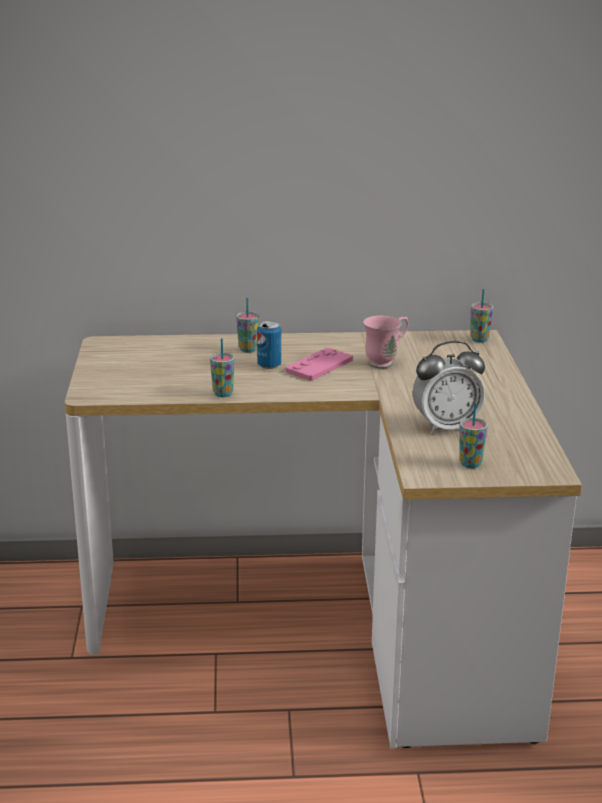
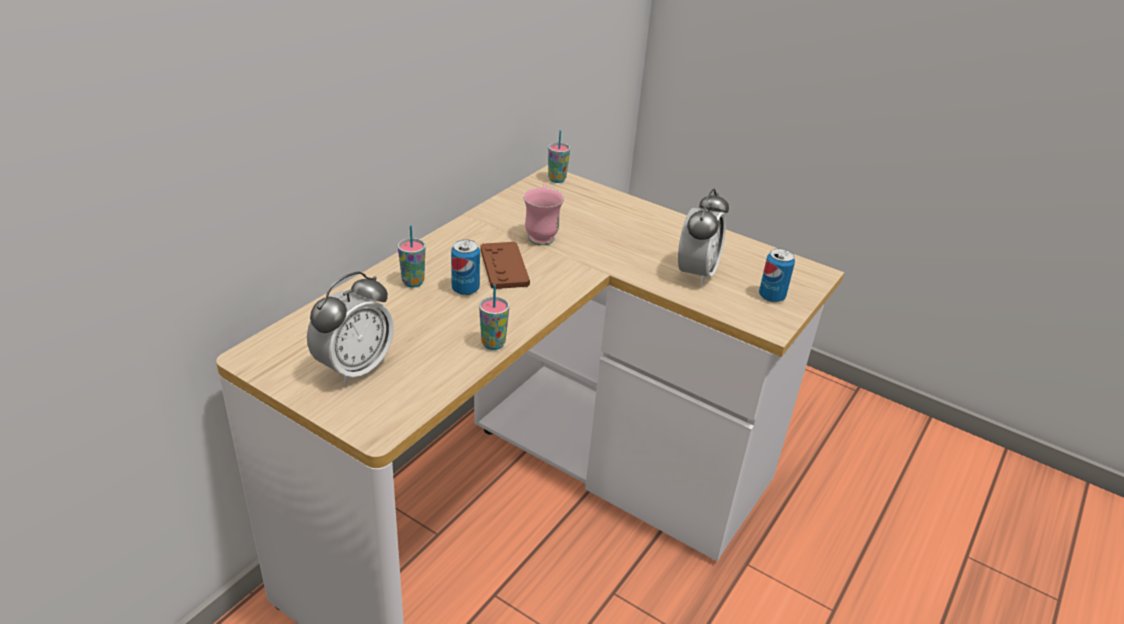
camera: 55 degrees left, 10 degrees up
(133, 369) = (354, 368): none -> alarm clock
(319, 366) = (504, 266): pink game controller -> brown game controller
(470, 464) = (771, 296): cup -> can

